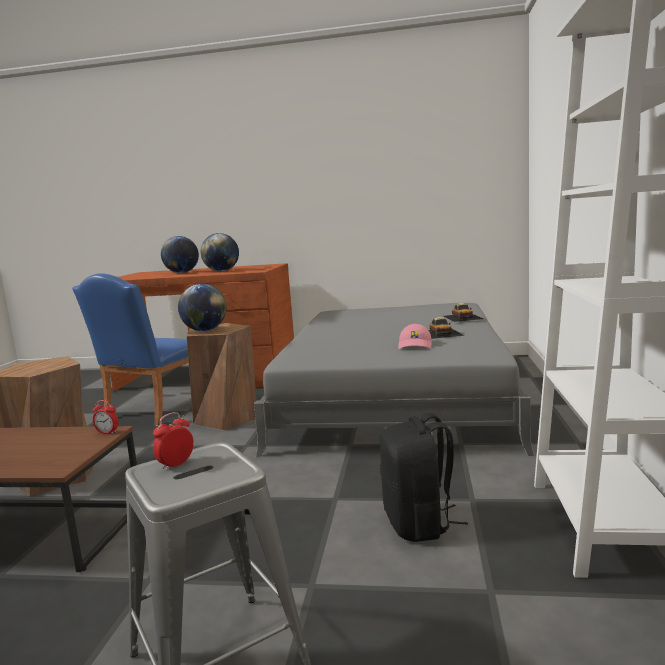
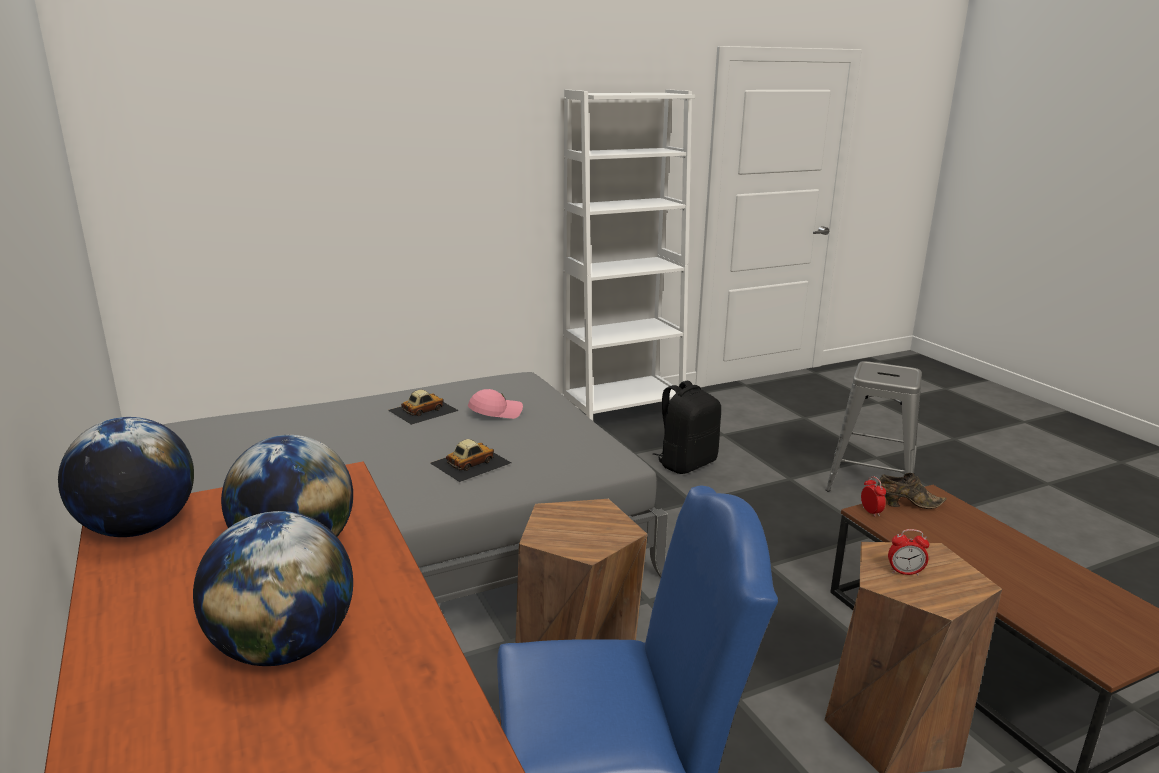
camera: 125 degrees left, 10 degrees up
(81, 449) = (906, 504): none -> brown shoe
(176, 464) = (892, 379): alarm clock -> alarm clock (904, 572)
(205, 330) = (599, 533): globe -> globe (139, 528)
(462, 317) = (314, 411): toy car -> toy car (470, 462)

